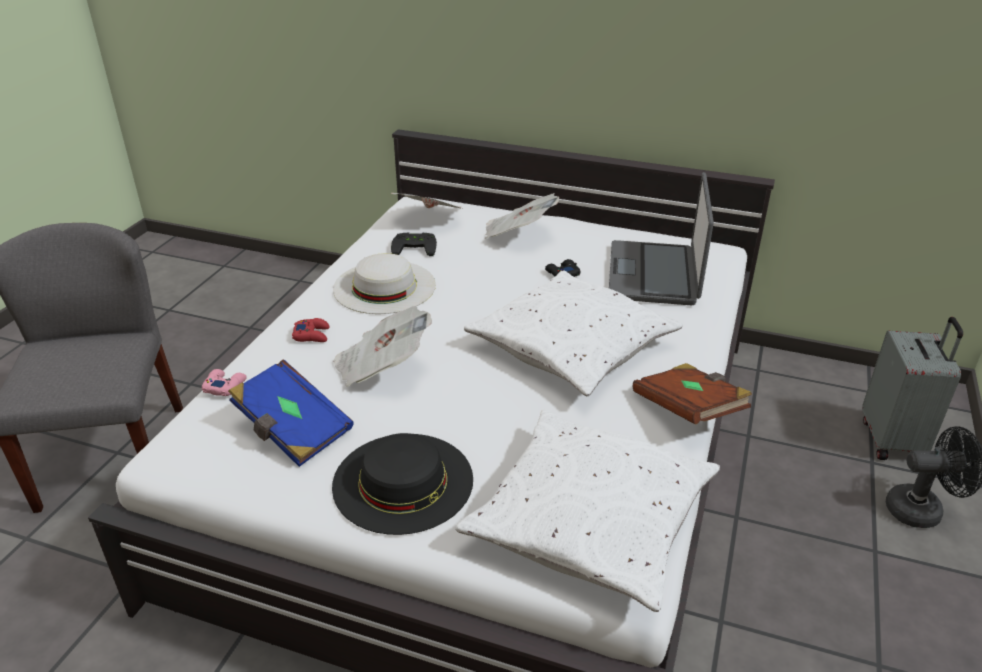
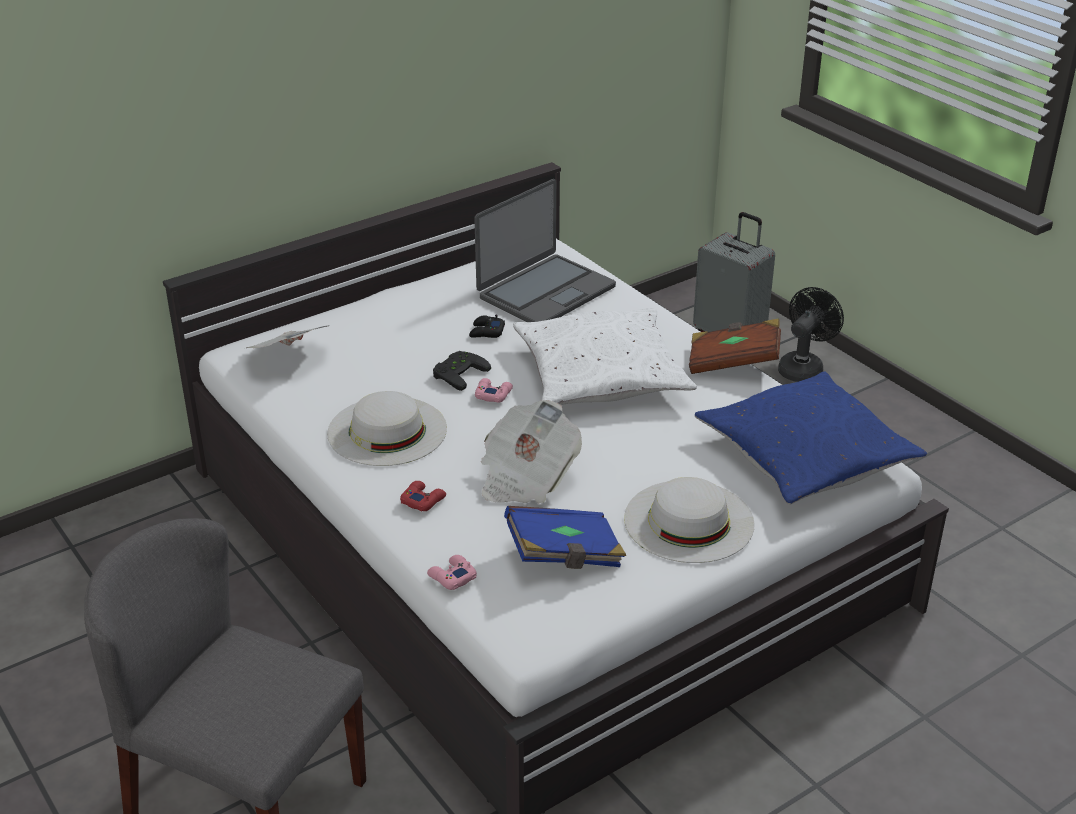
camera: 55 degrees left, 0 degrees up
(403, 481) = (689, 521): black hat -> white hat
(415, 247) = (332, 387): black game controller -> black game controller (458, 373)
(481, 309) = (493, 394): none -> pink game controller
(518, 234) = (388, 324): newspaper -> none
(590, 519) = (805, 455): white pillow -> blue pillow
(654, 274) = (545, 292): laptop -> laptop turned 90 degrees counterclockwise

